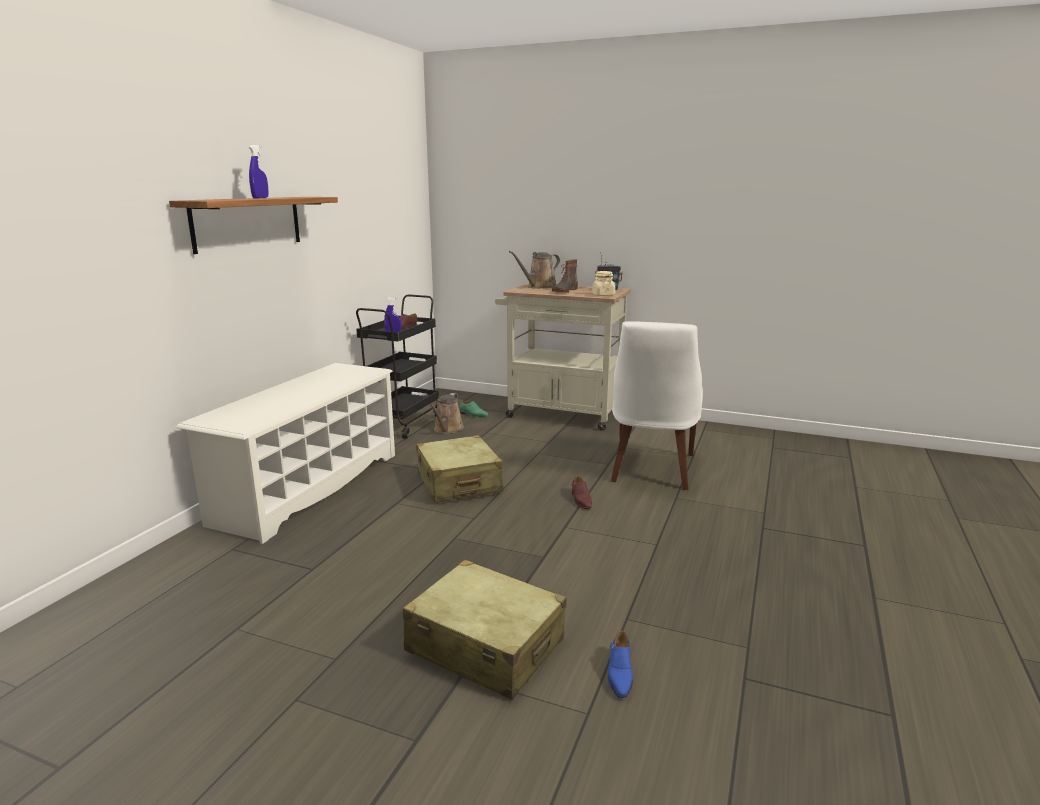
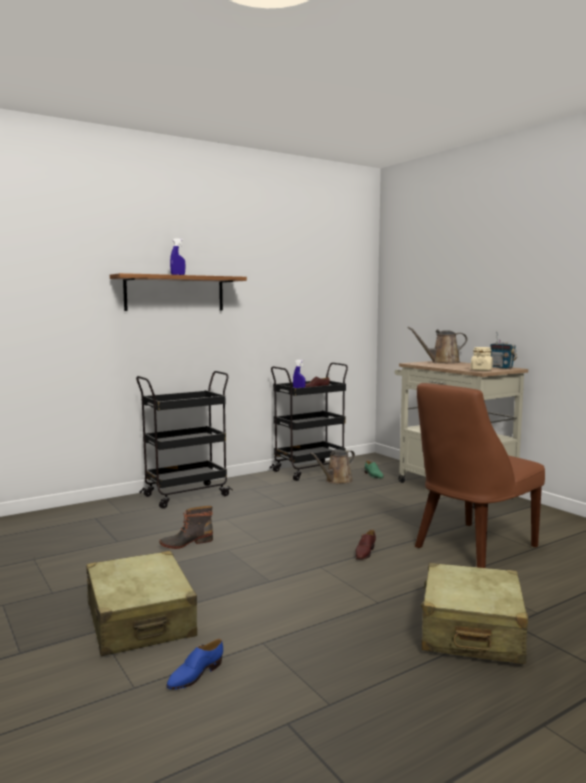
camera: 35 degrees right, 10 degrees down
(308, 487) = (187, 496): white shoe rack -> black cart
(458, 483) = (287, 517): beige suitcase -> beige suitcase (471, 631)
(564, 290) = (455, 365): boot -> boot (186, 543)
(651, 469) = (471, 547): white chair -> brown chair

